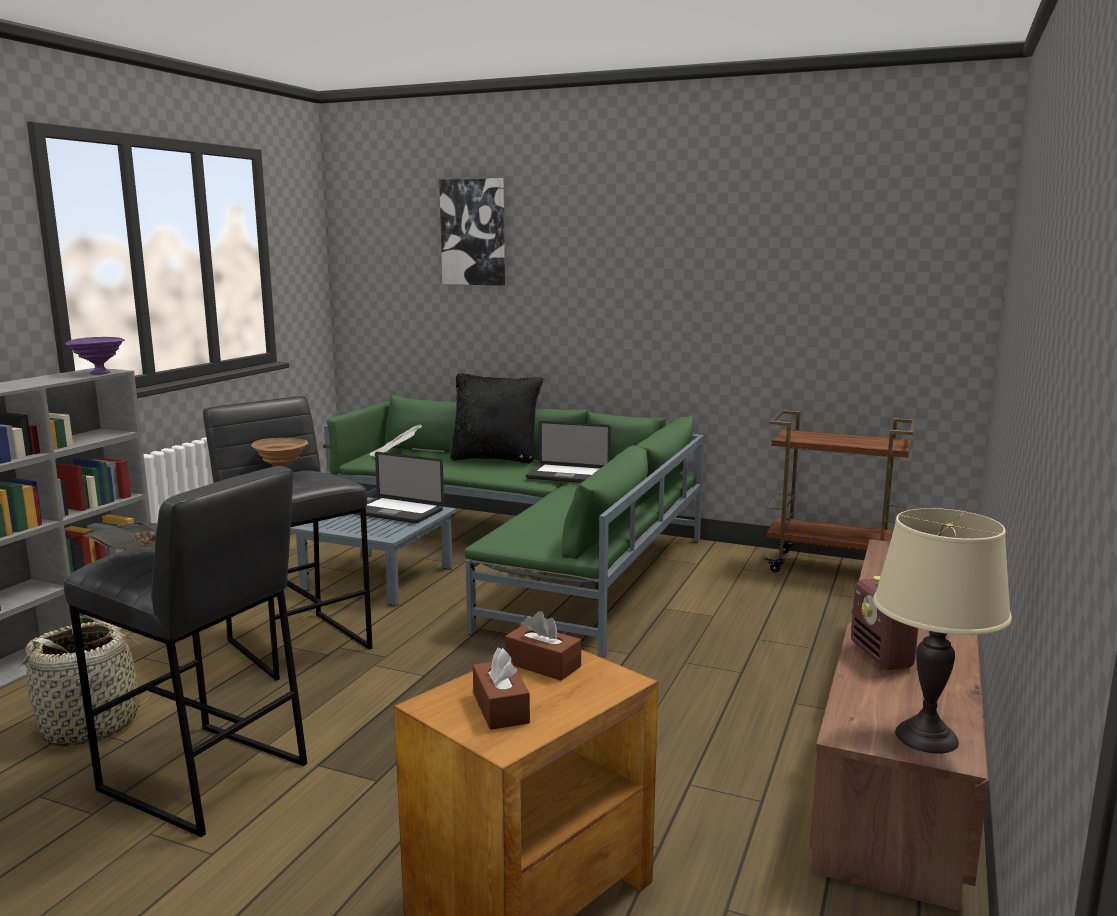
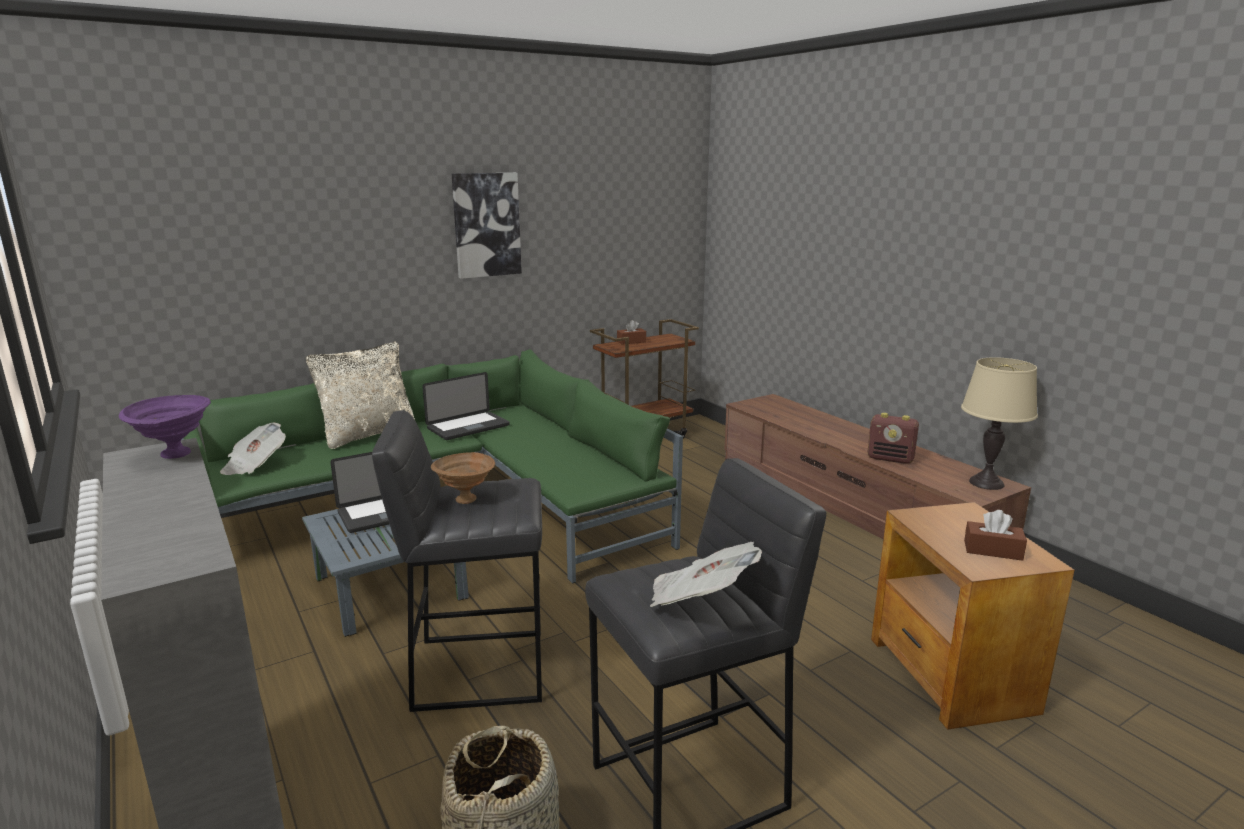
camera: 55 degrees left, 5 degrees up
(473, 232) = (277, 196): picture -> picture (486, 225)
(495, 460) = (369, 436): black pillow -> beige pillow
(543, 665) = (933, 523): brown tissue box -> brown tissue box (631, 342)

